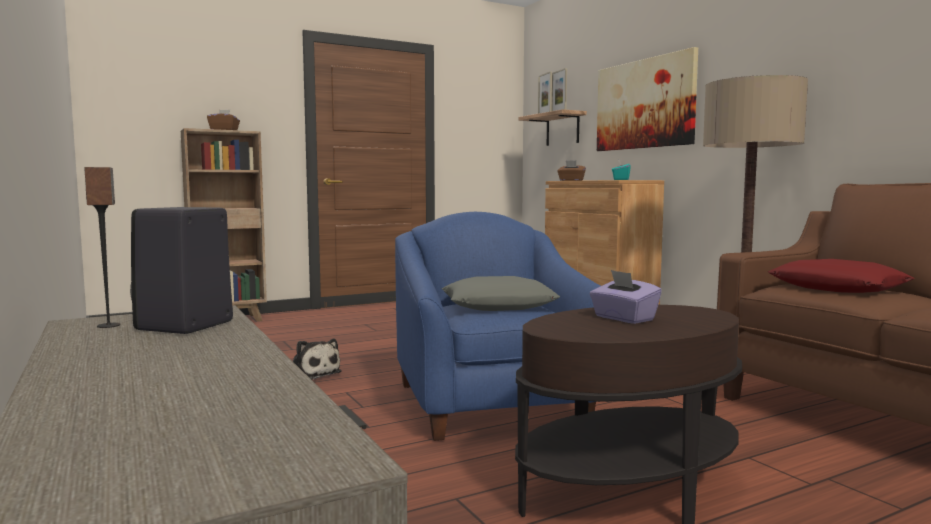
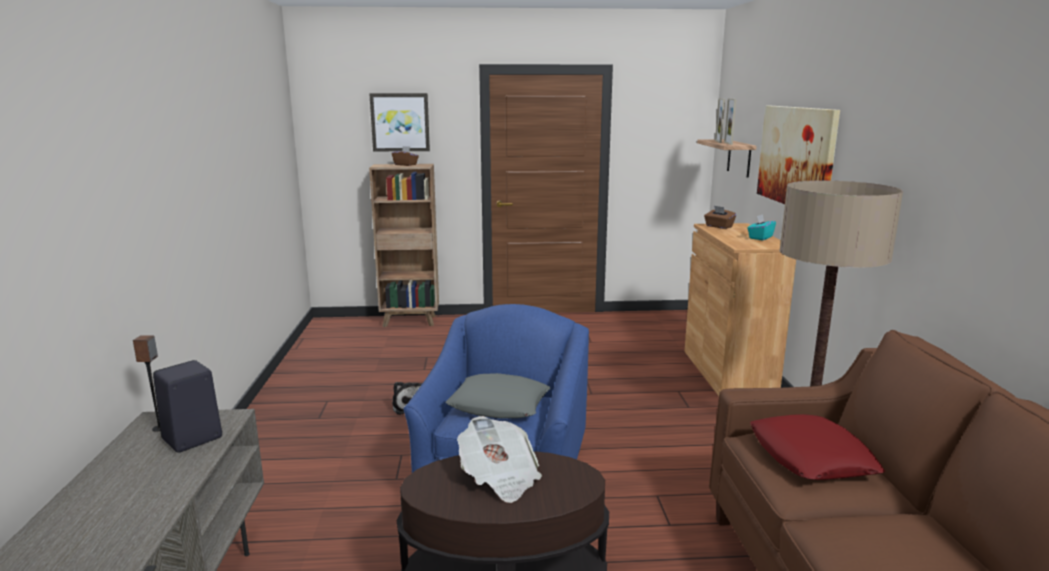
camera: 25 degrees right, 10 degrees up
(212, 85) = (400, 122): none -> picture
(623, 318) = (499, 478): purple tissue box -> newspaper

